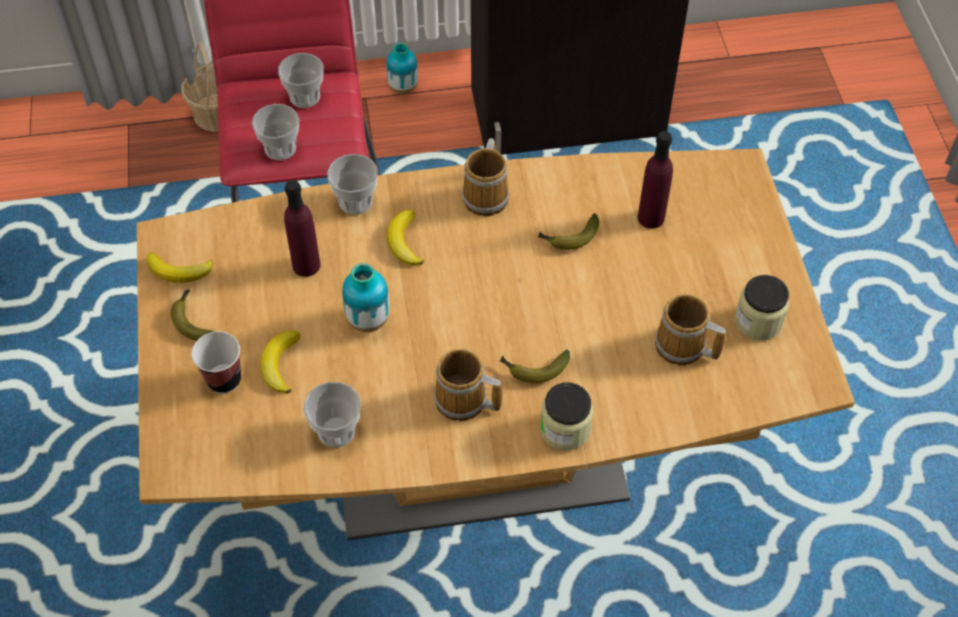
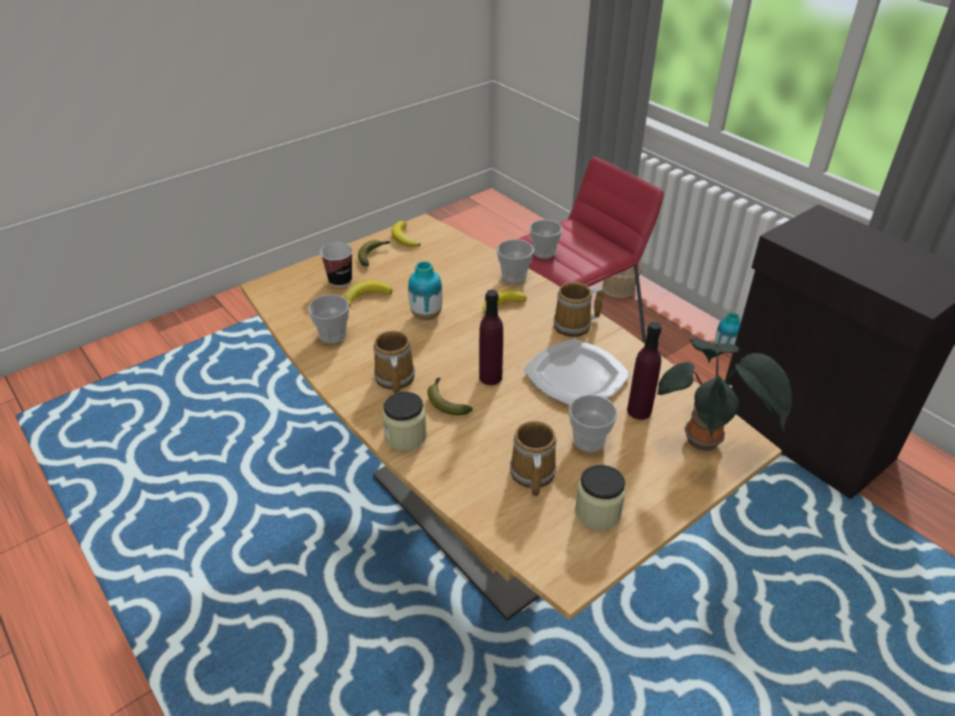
camera: 60 degrees right, 15 degrees down
(305, 97) = (592, 246): cup -> cup (589, 440)
(306, 265) = (447, 277): purple bottle -> purple bottle (490, 377)
(569, 238) = (577, 376): banana -> plate
(722, 193) = (707, 442): none -> potted plant

